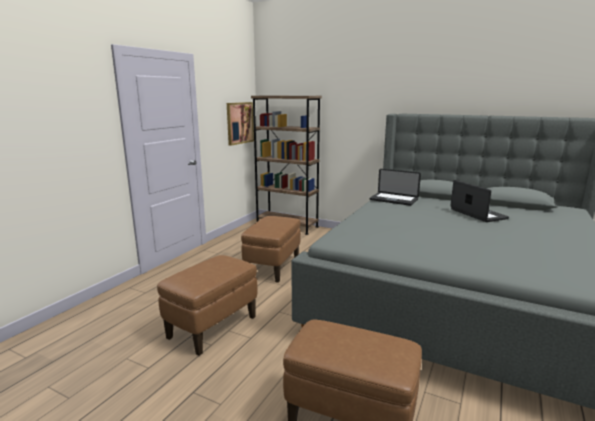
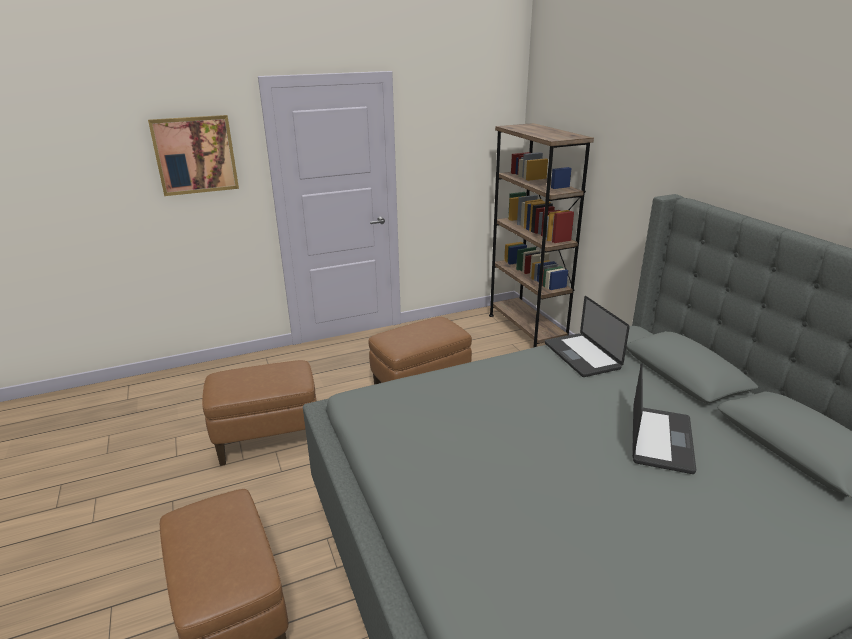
camera: 40 degrees right, 10 degrees up
(239, 123) = (482, 164): picture -> picture (195, 155)

